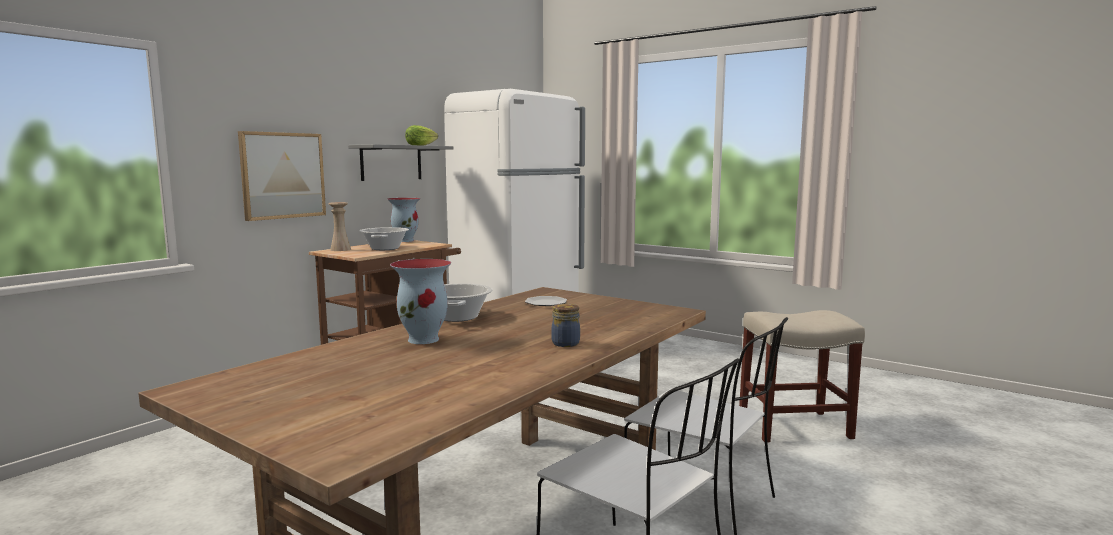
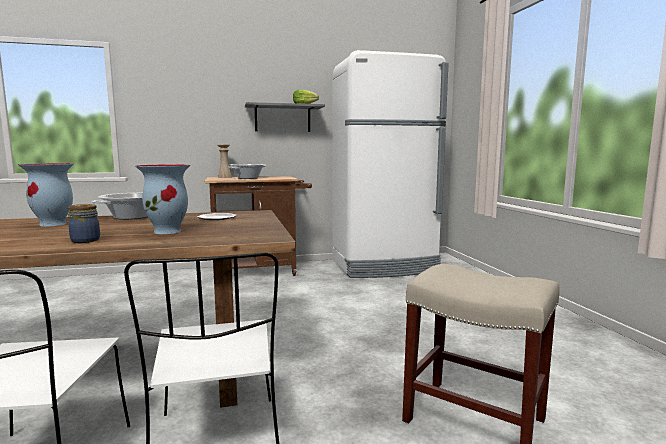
camera: 40 degrees right, 0 degrees up
(282, 175) = (192, 125): picture -> none
(405, 240) = (284, 176): vase -> vase (168, 231)

